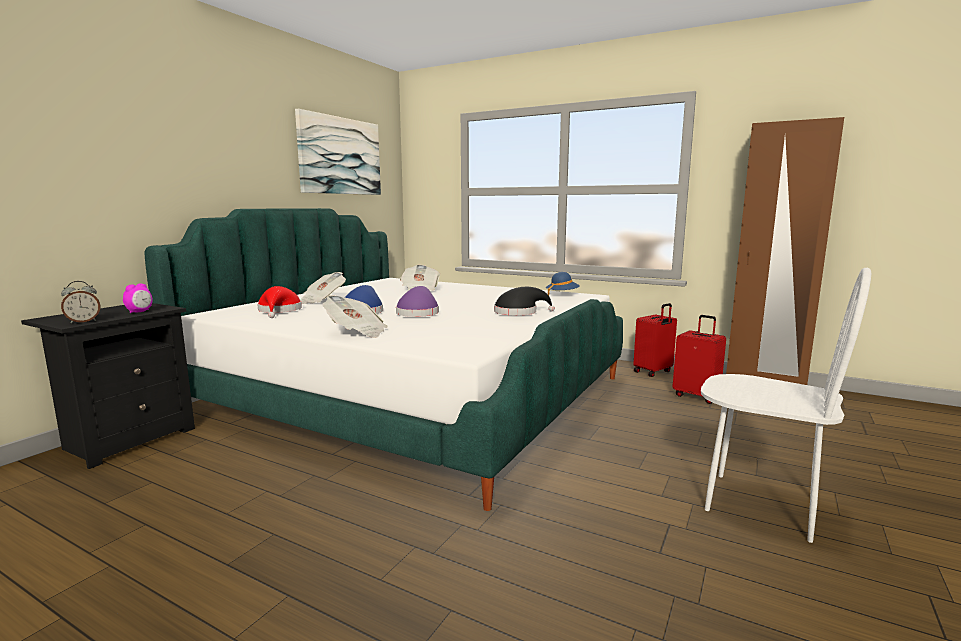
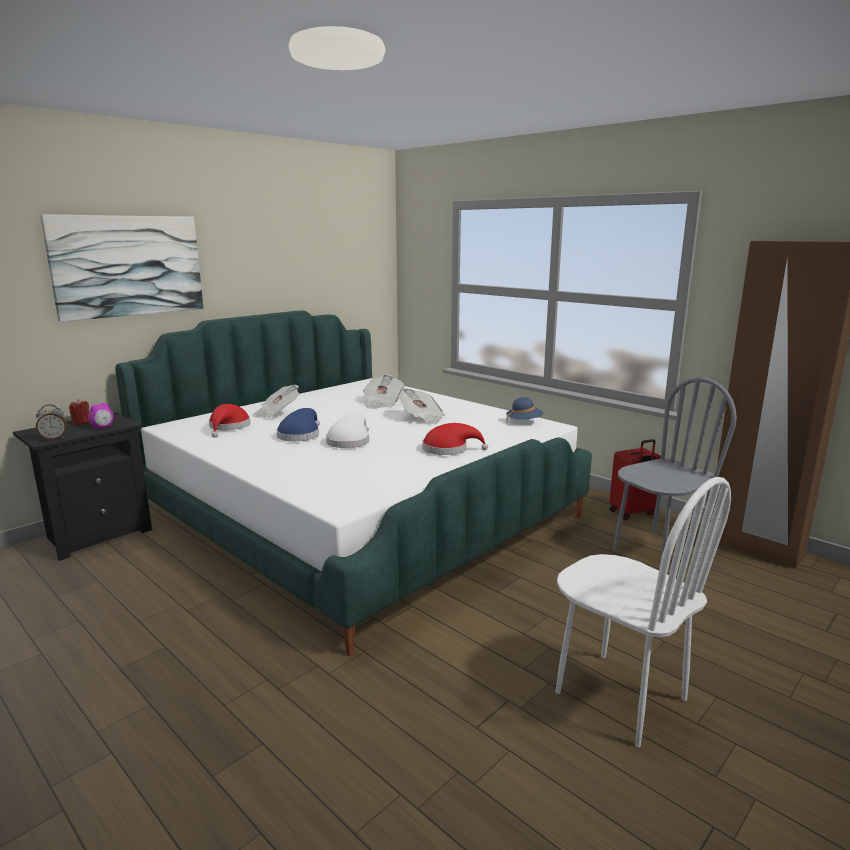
camera: 15 degrees right, 5 degrees up
(109, 310) = (82, 422): none -> red candle
(340, 156) = (320, 253): picture -> picture (128, 266)
(356, 332) = (271, 466): newspaper -> newspaper (422, 418)
(418, 313) = (349, 441): purple hat -> white hat
(519, 312) = (449, 449): black hat -> red hat
(697, 396) = (658, 552): red suitcase -> grey chair

